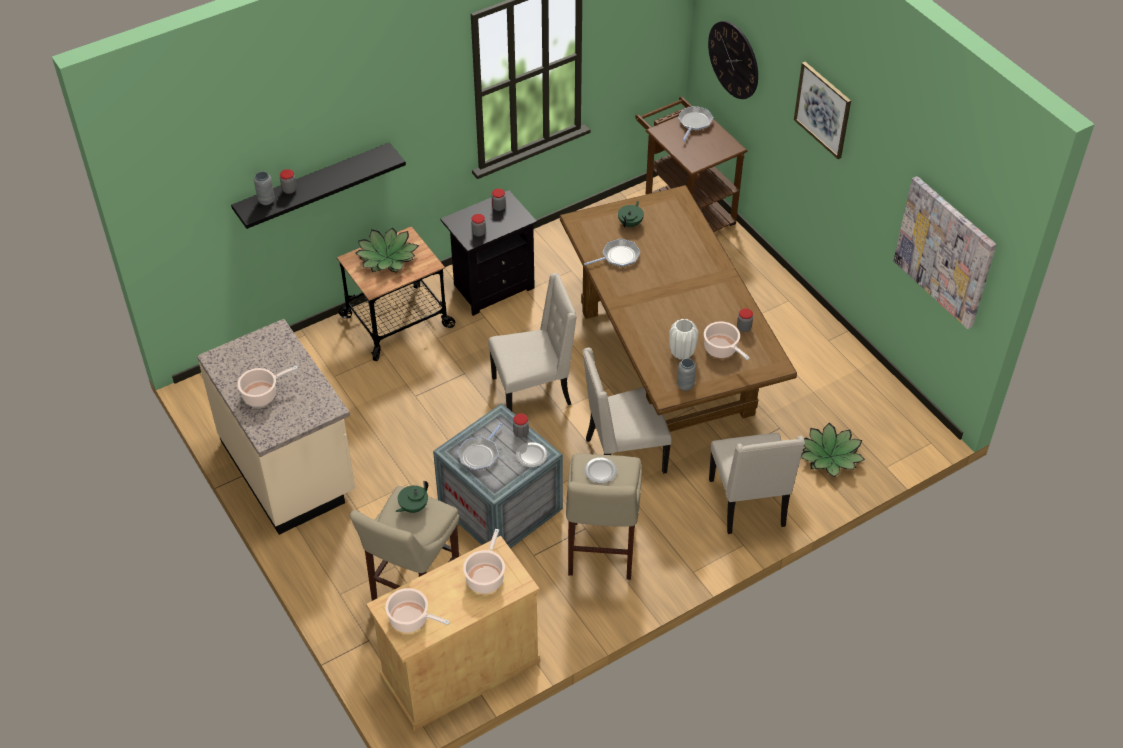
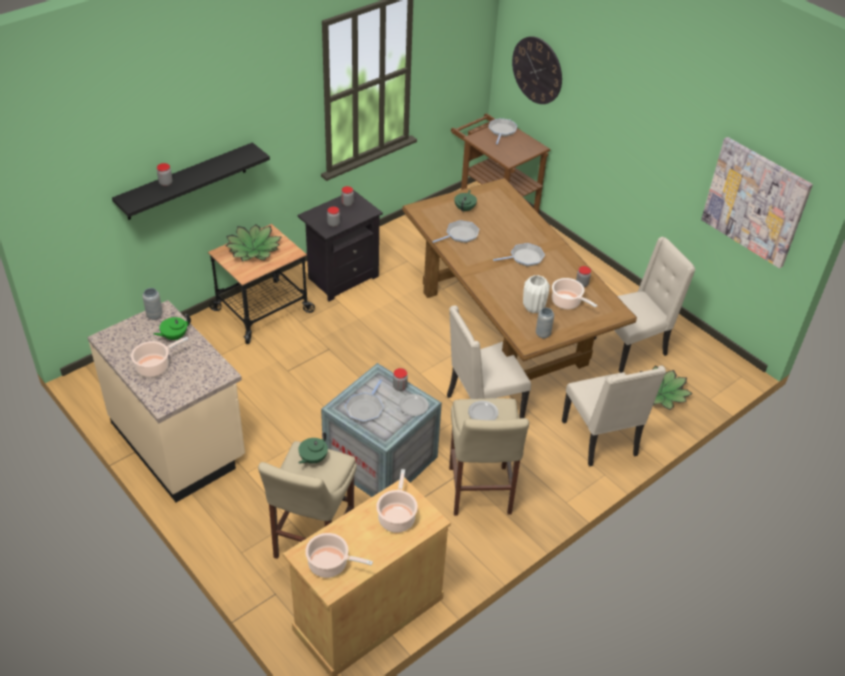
camera: 10 degrees left, 5 degrees down
(266, 201) = (145, 193): grey vase -> grey vase (154, 315)
(285, 362) = (174, 336): none -> green teapot
(533, 391) = (393, 359): beige chair -> beige chair (631, 347)
(686, 290) = (524, 258): none -> frying pan
(823, 109) = (628, 96): picture -> none

